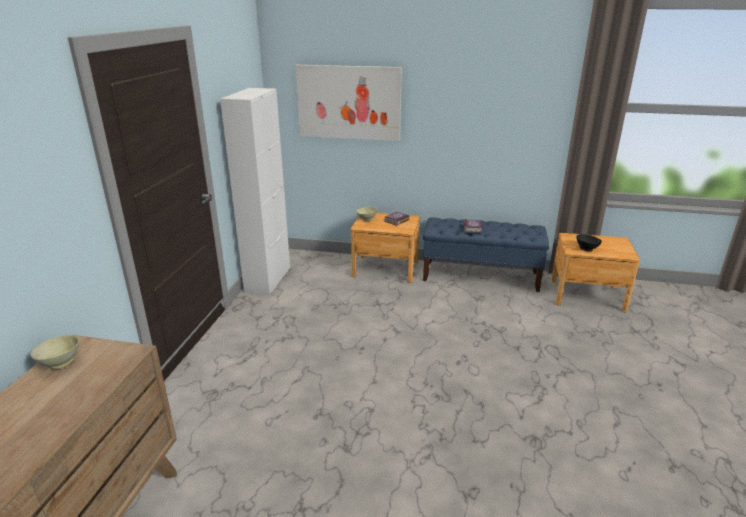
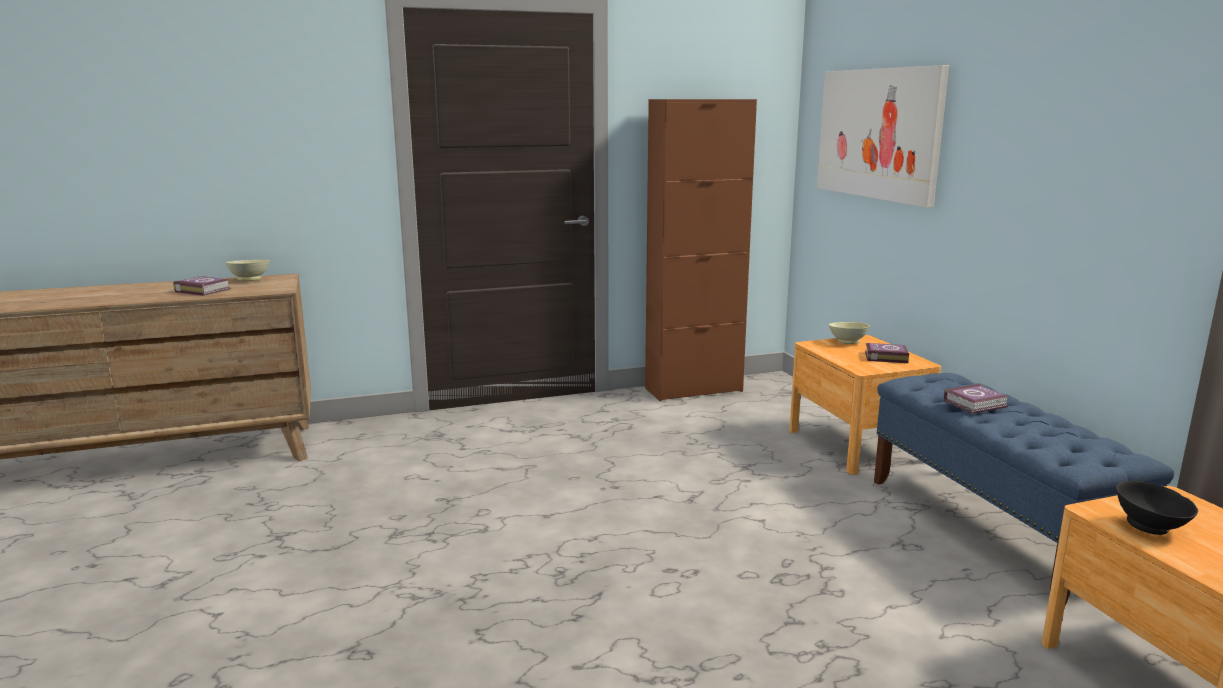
camera: 60 degrees right, 10 degrees down
(64, 395) = (203, 290): none -> book
(268, 280) = (693, 389): white cabinet -> brown cabinet

